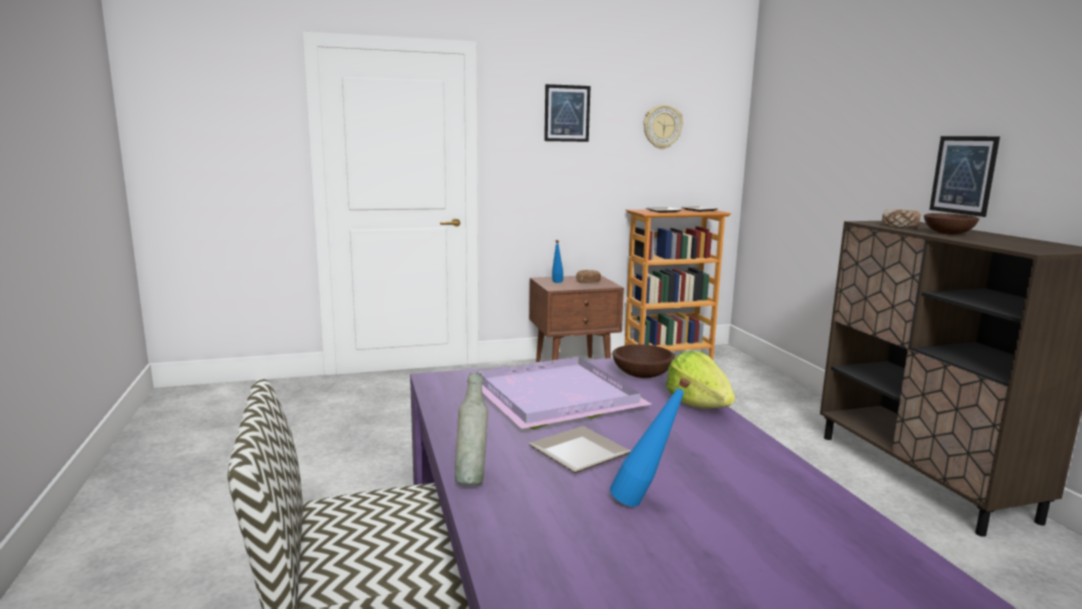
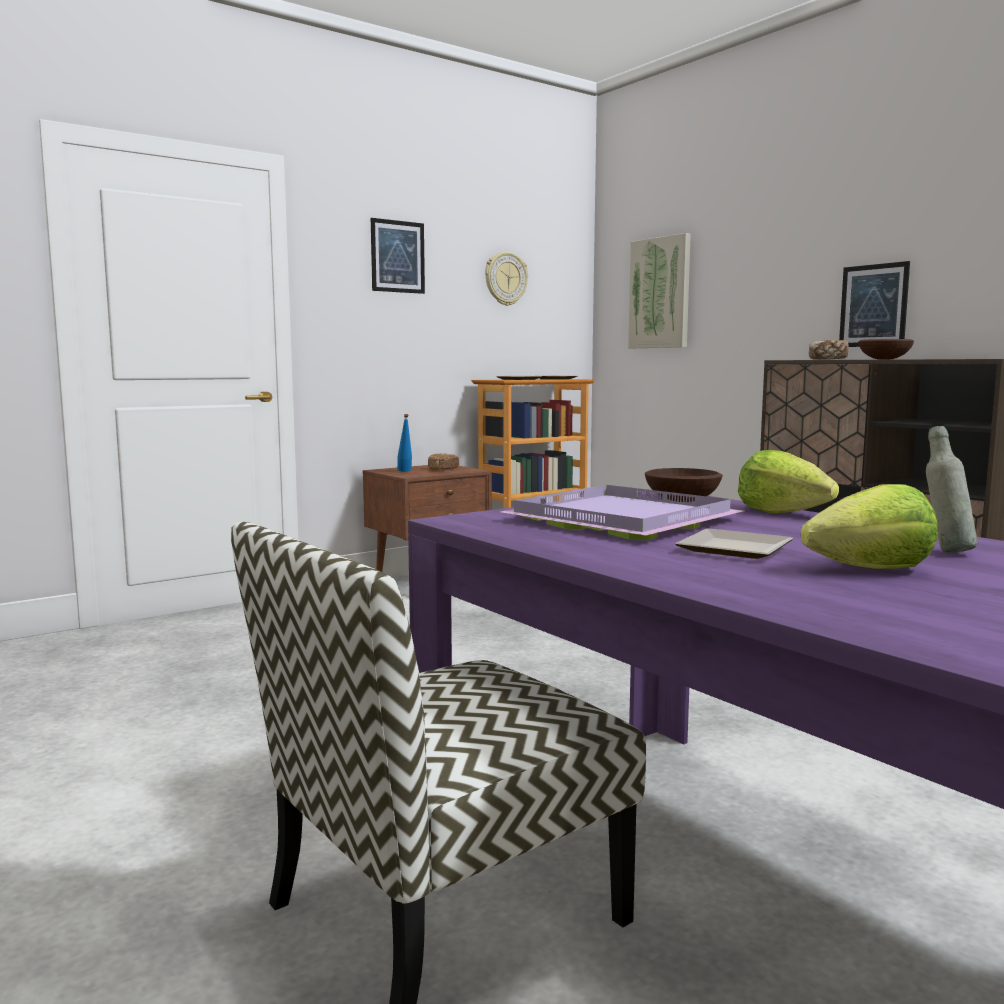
camera: 20 degrees left, 5 degrees down
(471, 479) = (658, 575): grey bottle -> grey bottle (945, 551)
(644, 504) = (872, 569): blue bottle -> lettuce
(794, 141) = (660, 293): none -> picture

